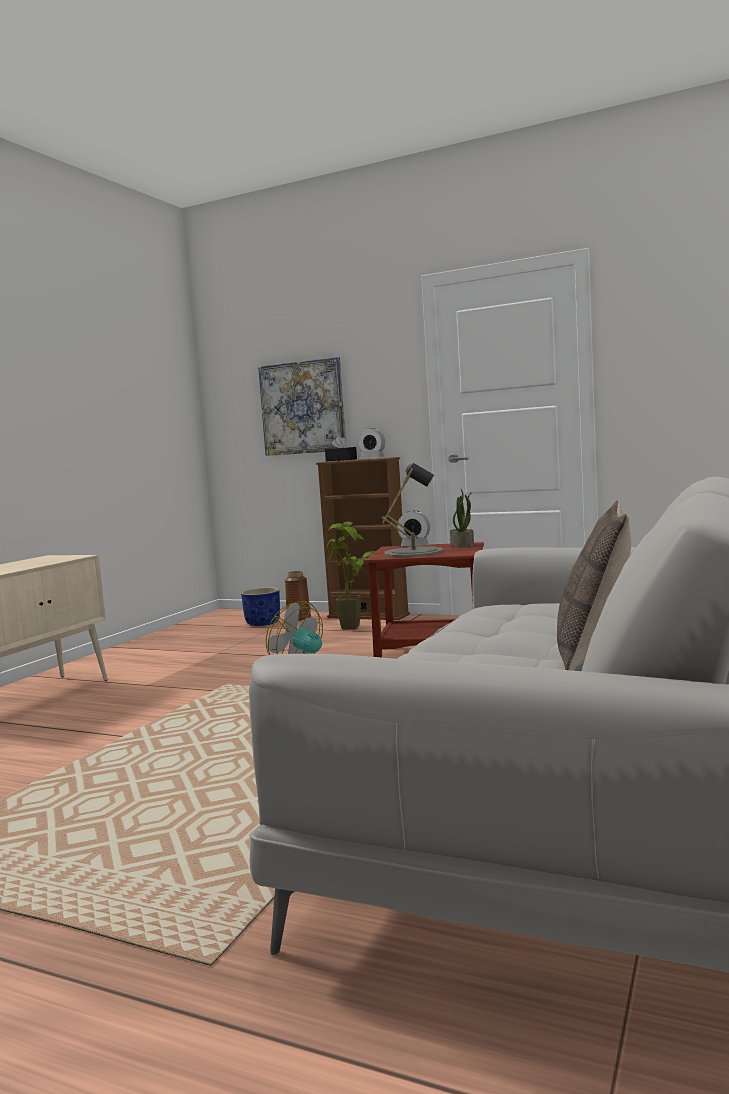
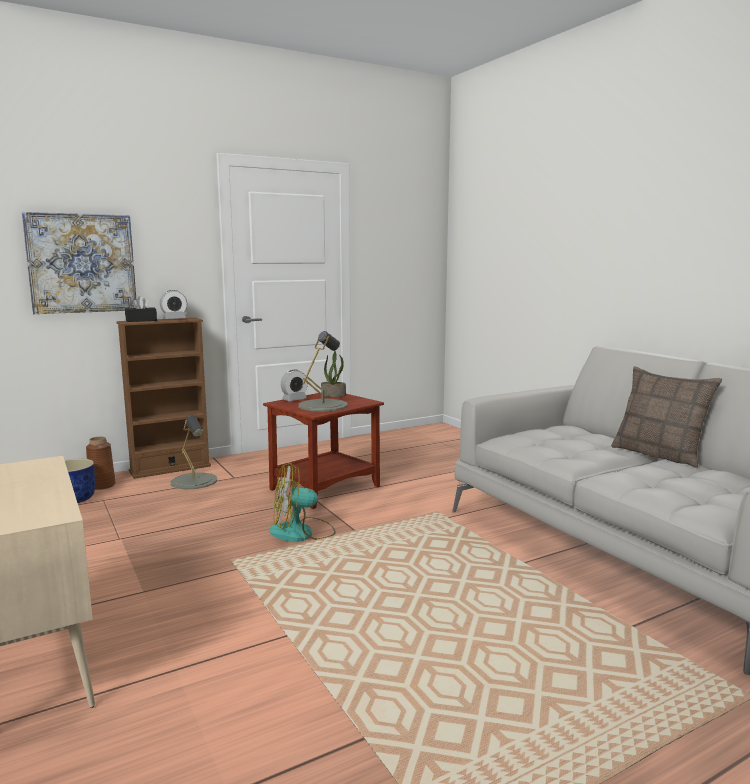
camera: 55 degrees left, 5 degrees up
(357, 628) = (194, 481): potted plant -> grey table lamp

